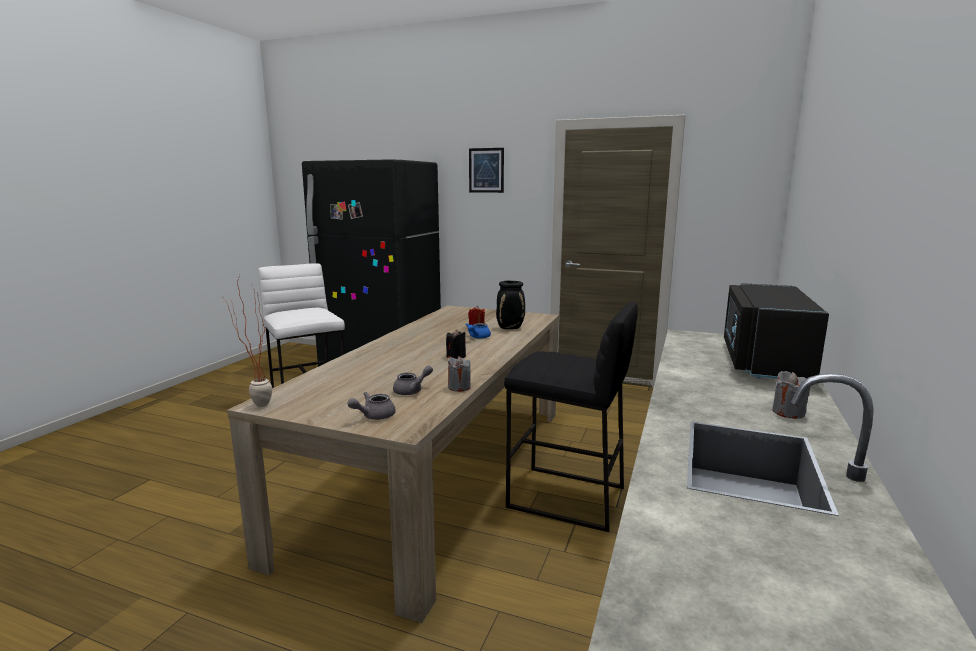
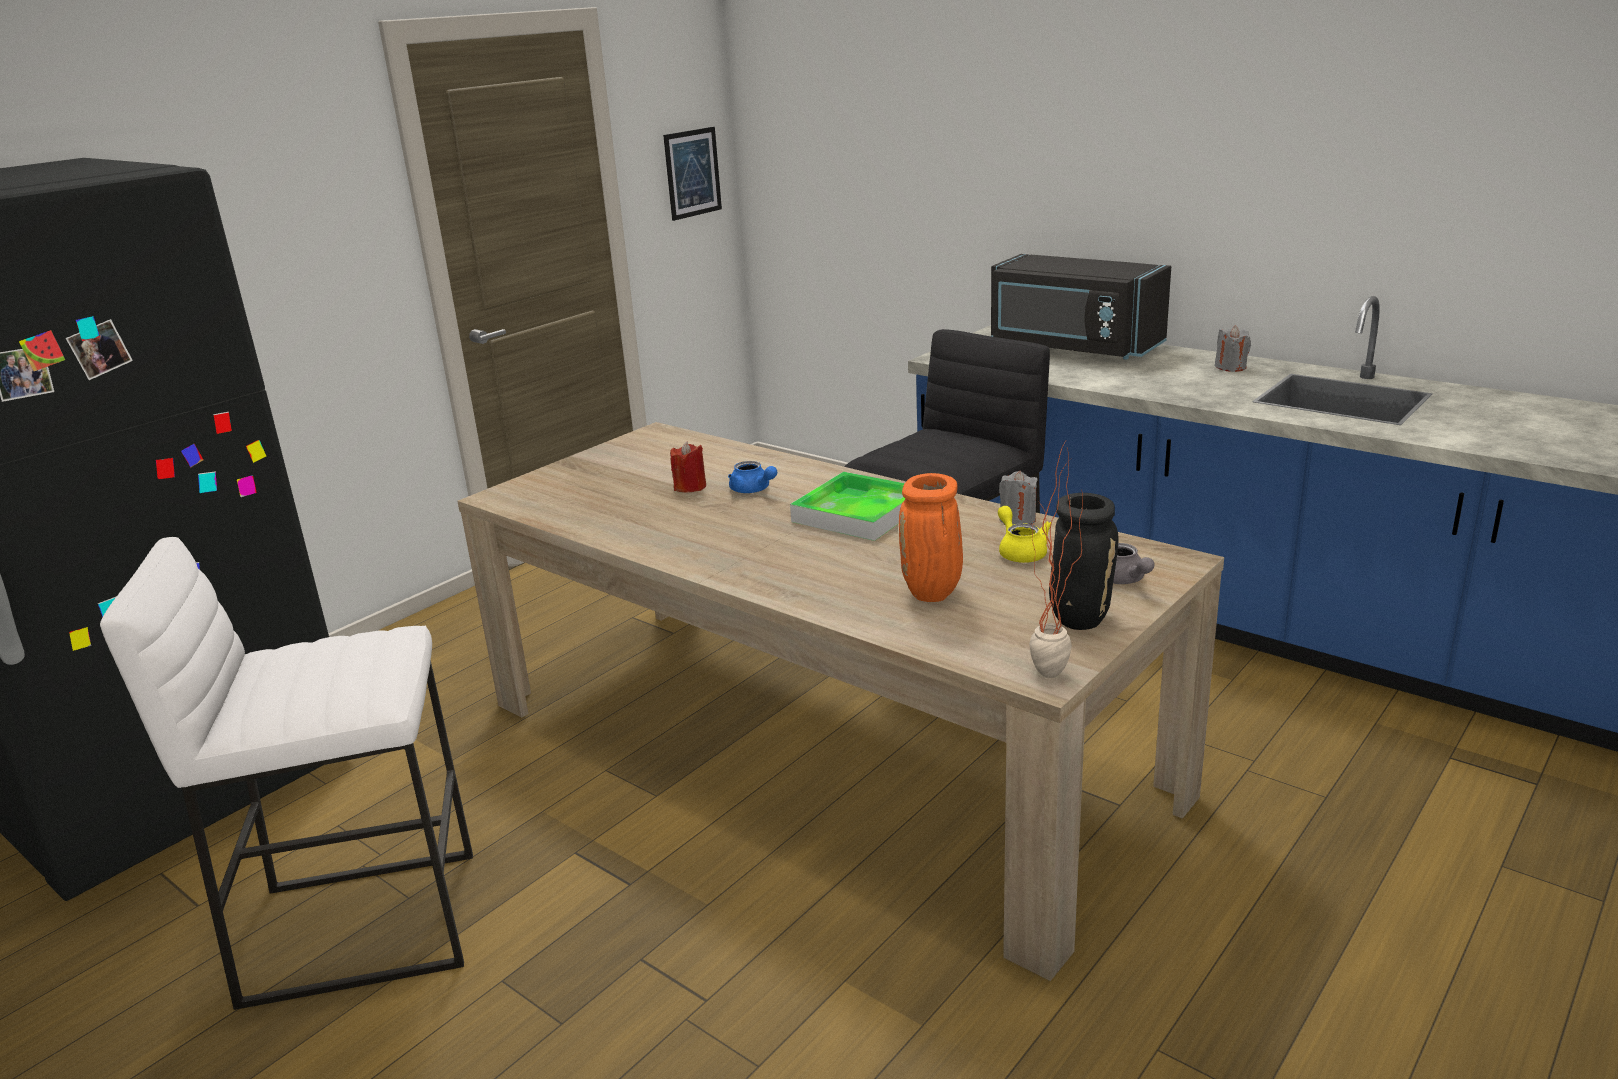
camera: 70 degrees left, 10 degrees up
(356, 377) = (933, 594): none -> orange vase
(412, 391) = (1020, 552): grey teapot -> yellow teapot
(456, 356) = (858, 513): black candle -> tray
(486, 170) = (242, 160): picture -> picture (692, 173)
(510, 328) = (712, 462): black vase -> black vase (1078, 618)

